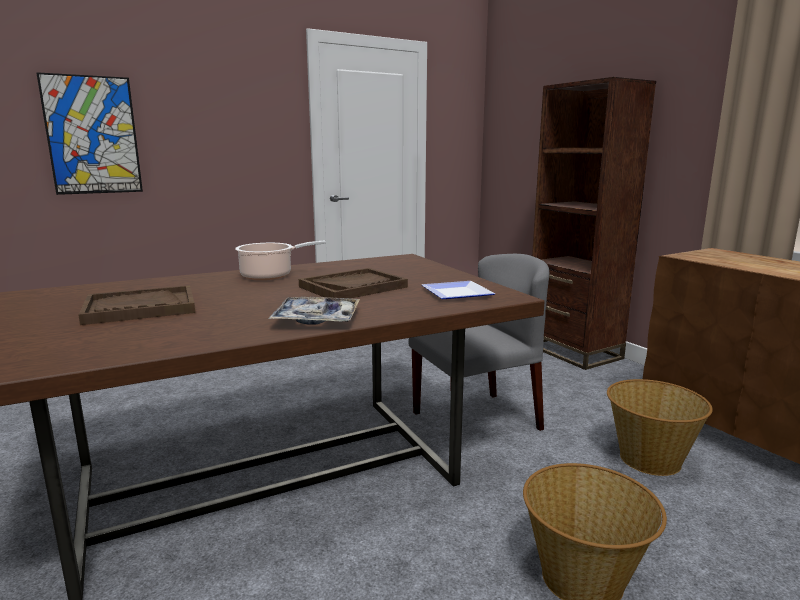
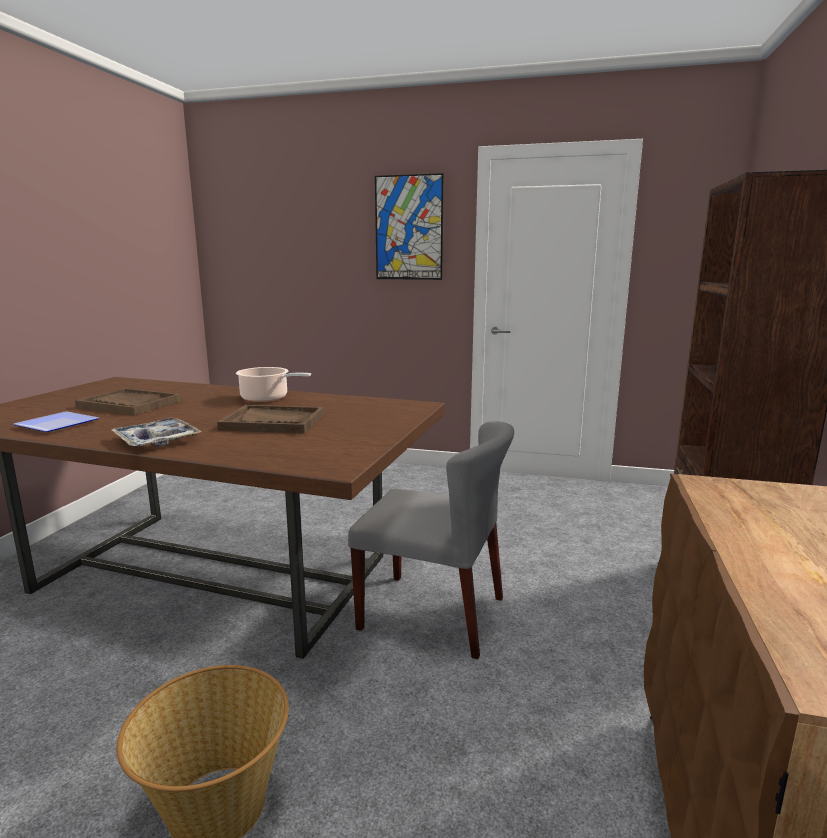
camera: 45 degrees right, 0 degrees up
(92, 135) = (285, 263): picture -> picture (409, 228)
(456, 294) = (309, 451): plate -> plate (54, 425)
(649, 459) = (529, 767): basket -> none

